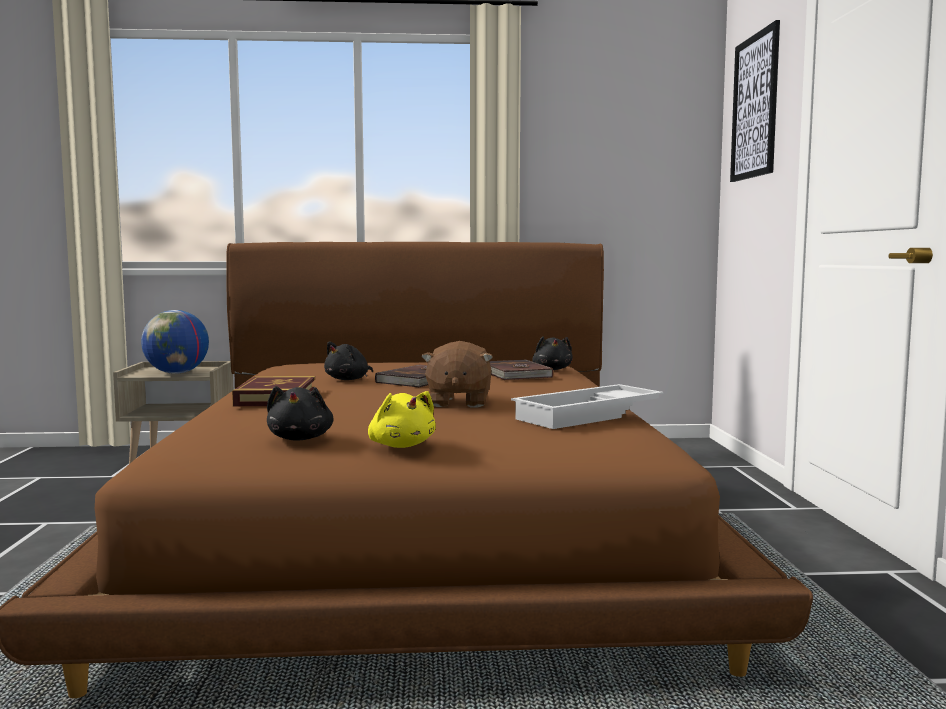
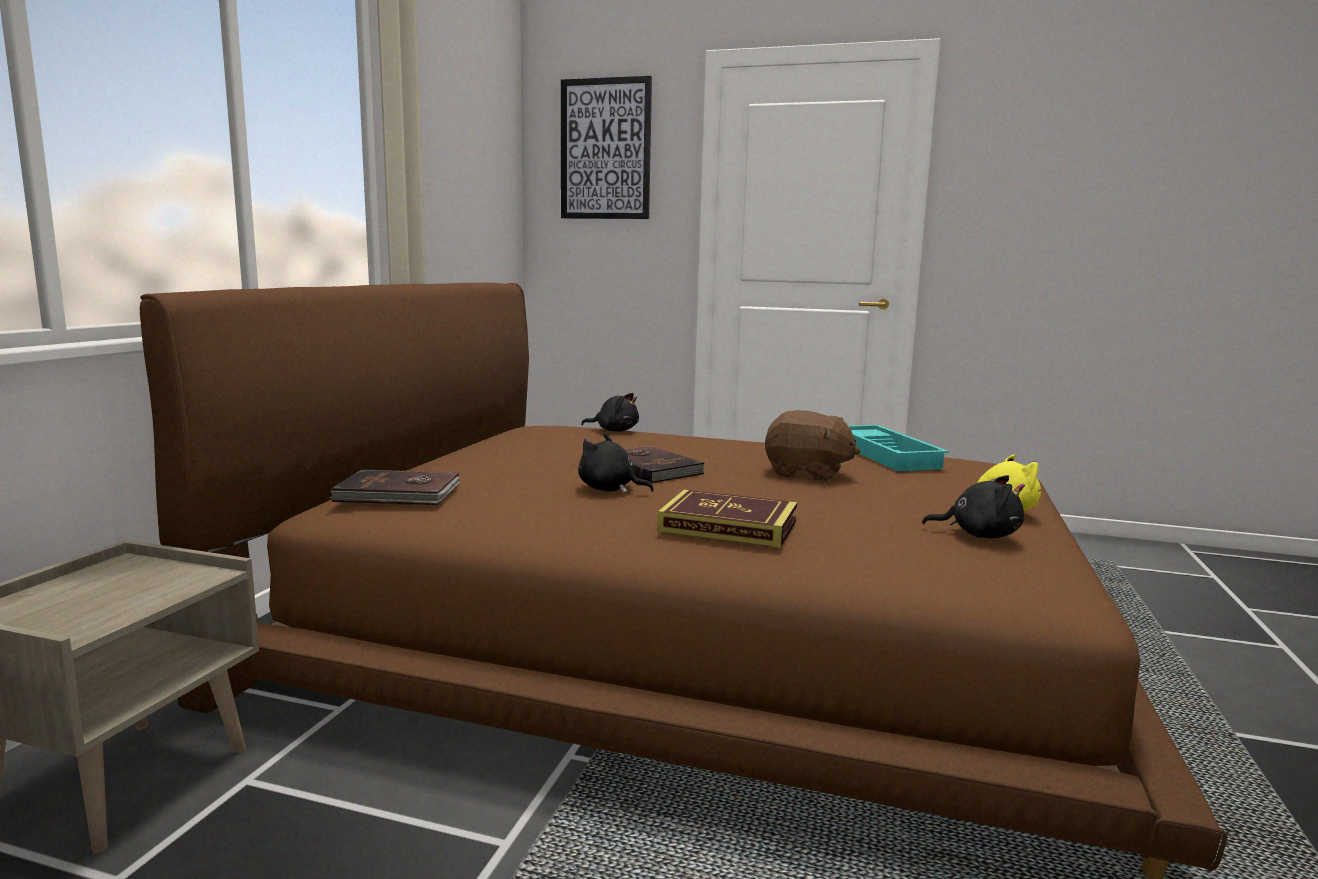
camera: 70 degrees left, 5 degrees up
(177, 373) = (137, 593): globe -> none
(349, 379) = (610, 489): black plush toy -> black plush toy turned 150 degrees clockwise
(514, 374) = (644, 441): brown book -> brown book (398, 494)
(589, 416) = (888, 455): white tray -> turquoise tray

